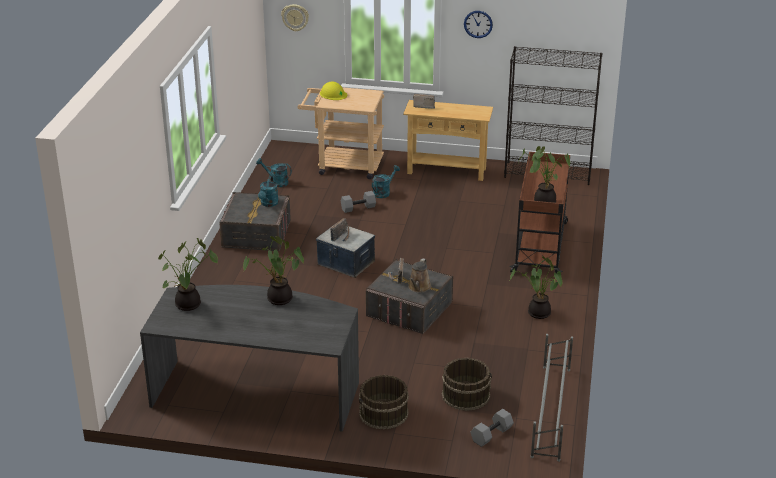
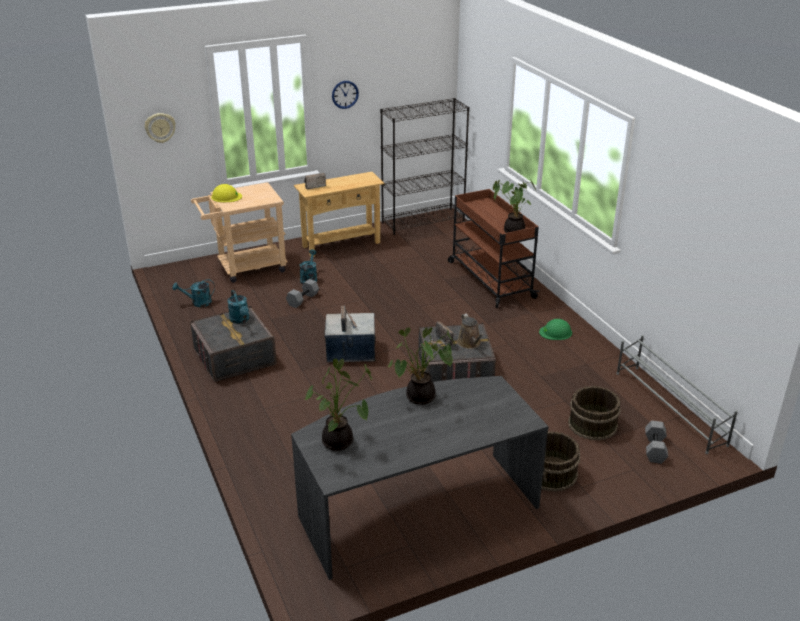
camera: 35 degrees left, 0 degrees up
(537, 313) = (556, 332): potted plant -> green hard hat

